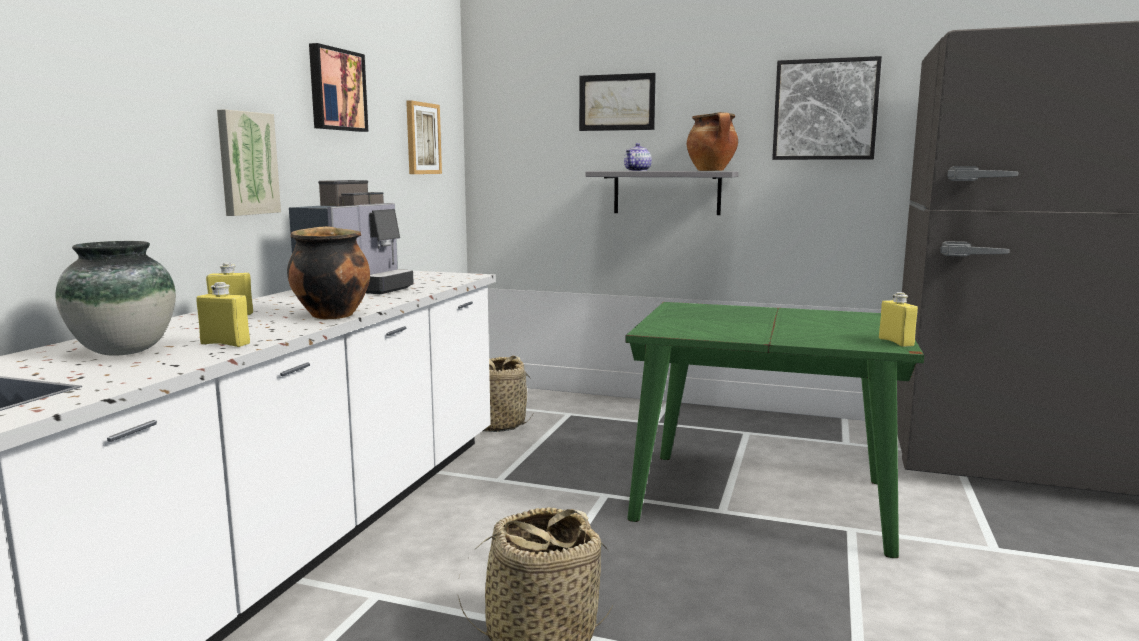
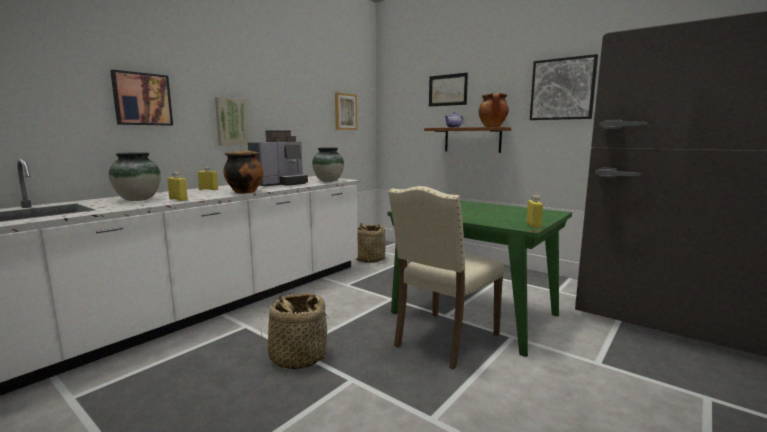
camera: 20 degrees right, 0 degrees up
(336, 90) = (287, 87): picture -> picture (142, 99)
(441, 279) = (329, 181): none -> vase
(666, 192) = (472, 140): grey shelf -> brown shelf
(757, 554) = (444, 340): none -> beige chair

